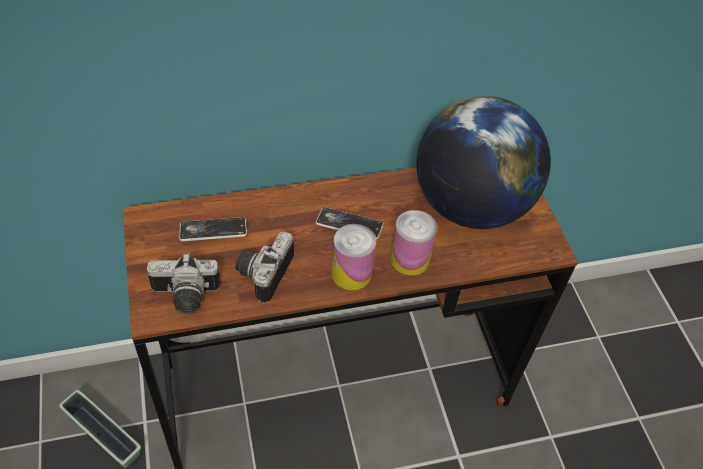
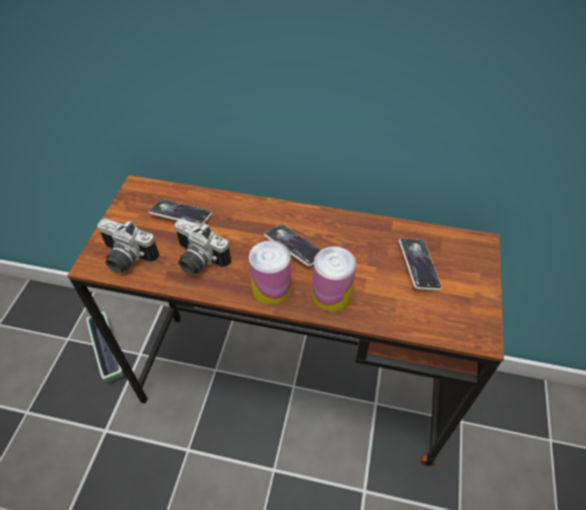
camera: 30 degrees right, 0 degrees up
(262, 272) = (197, 261): camera -> camera turned 105 degrees counterclockwise
(470, 206) = (418, 266): globe -> phone

